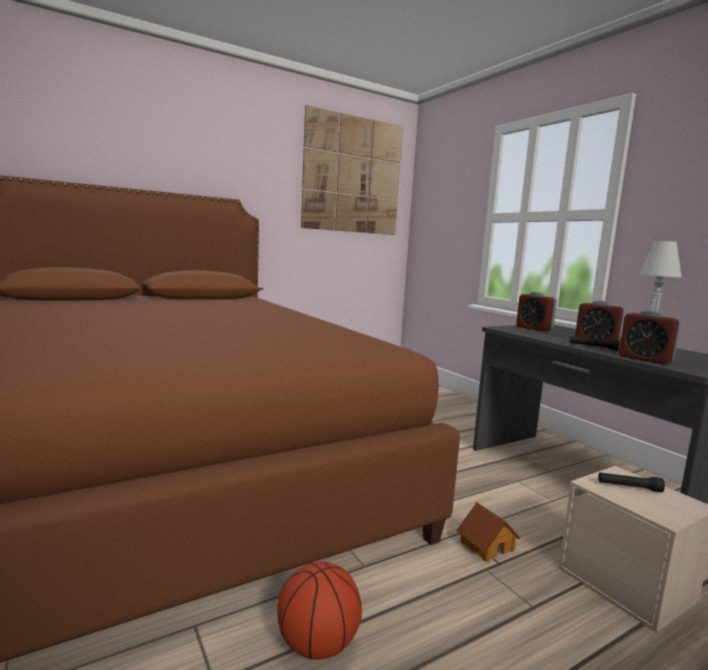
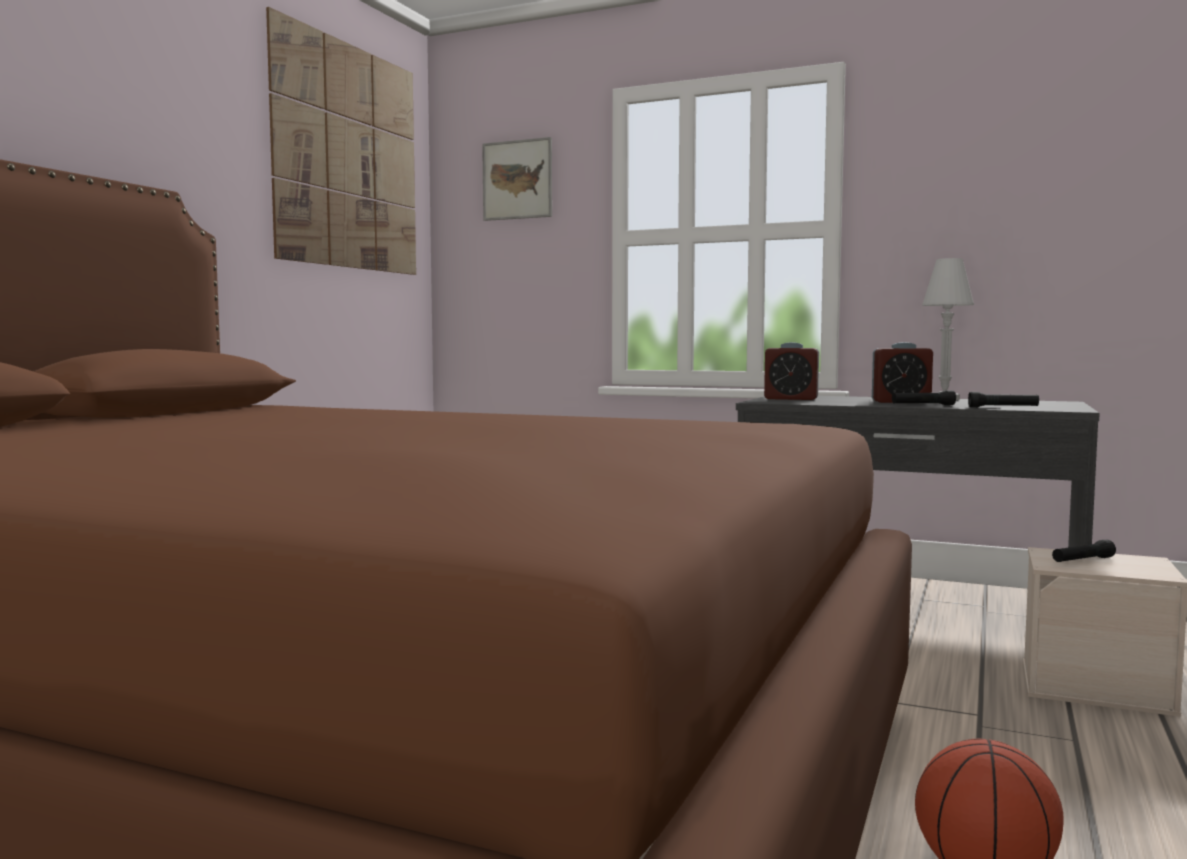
camera: 35 degrees left, 5 degrees down
(447, 183) = (517, 180): none -> picture
(486, 545) = (938, 703): toy house -> none
(645, 359) = (1003, 407): alarm clock -> black flashlight

